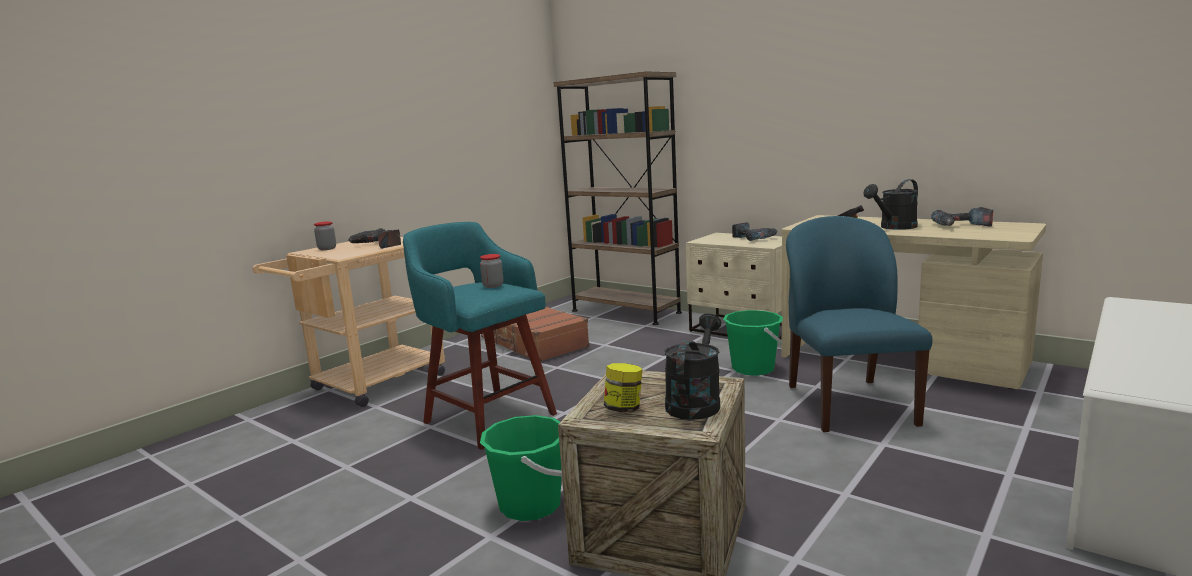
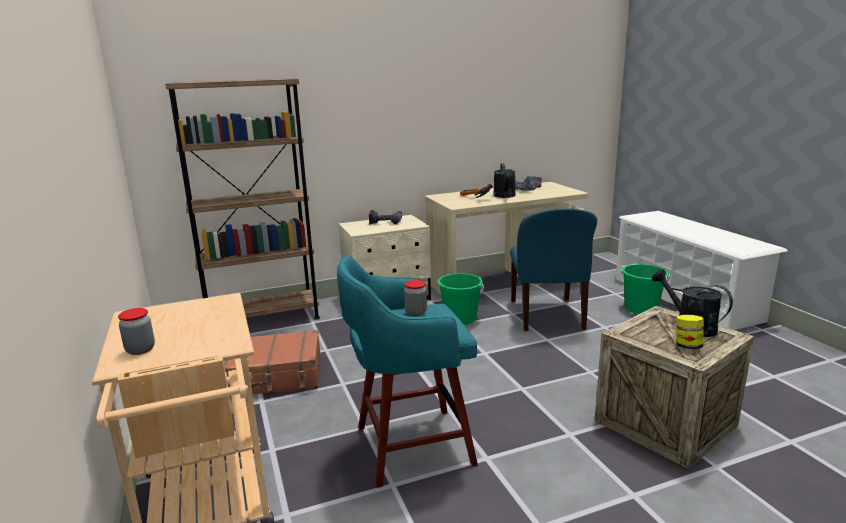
camera: 60 degrees left, 5 degrees up
(377, 245) = (200, 320): power drill -> none
(530, 505) = (596, 464): green bucket -> green bucket (641, 308)
(848, 404) = (547, 315): blue chair -> blue chair turned 120 degrees counterclockwise

